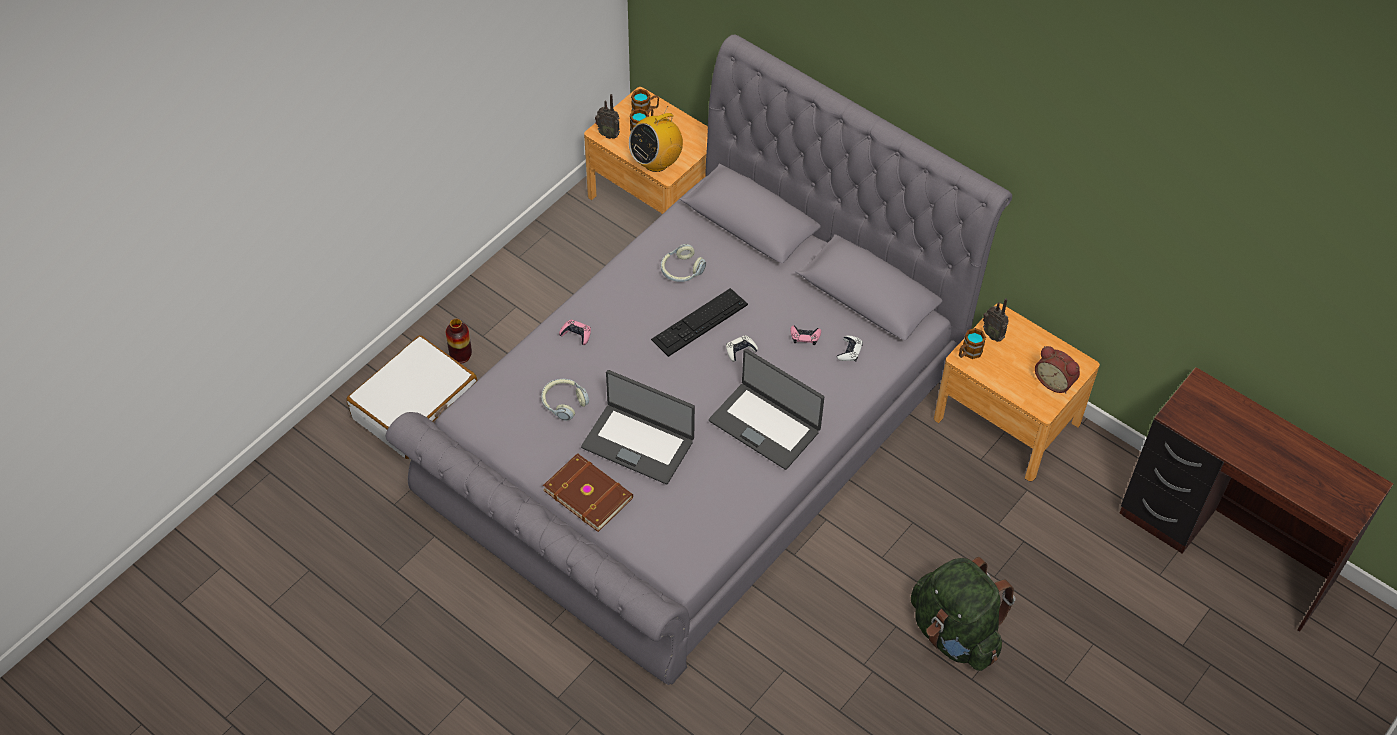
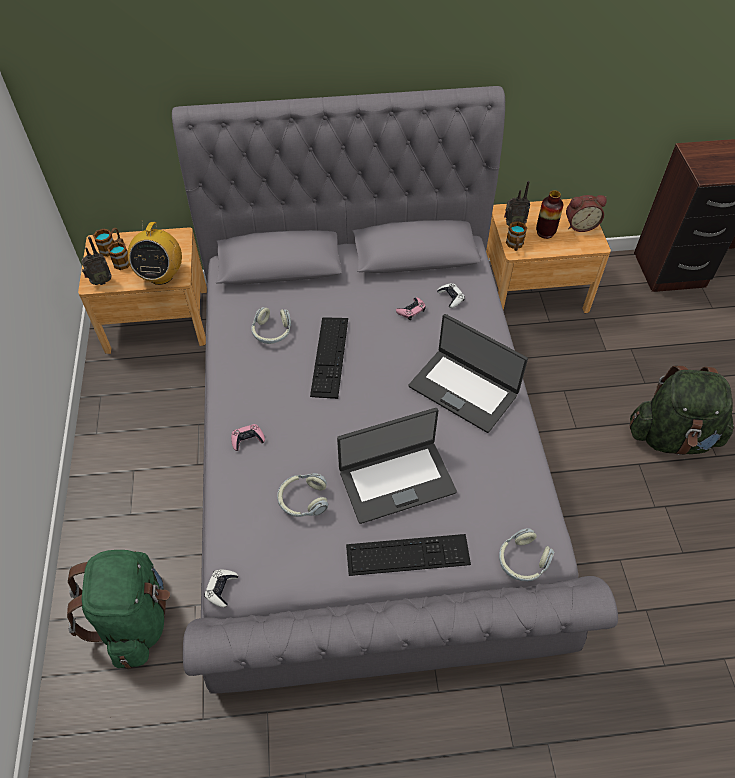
camera: 45 degrees left, 0 degrees up
(416, 408) = (135, 618): white suitcase -> green backpack
(461, 356) = (128, 544): vase -> vase (545, 232)
(588, 493) = (408, 555): brown book -> keyboard
(656, 562) = (522, 561): none -> headphones
(740, 350) = (381, 353): white game controller -> white game controller (221, 589)
(765, 425) = (464, 389): laptop -> laptop turned 45 degrees clockwise

